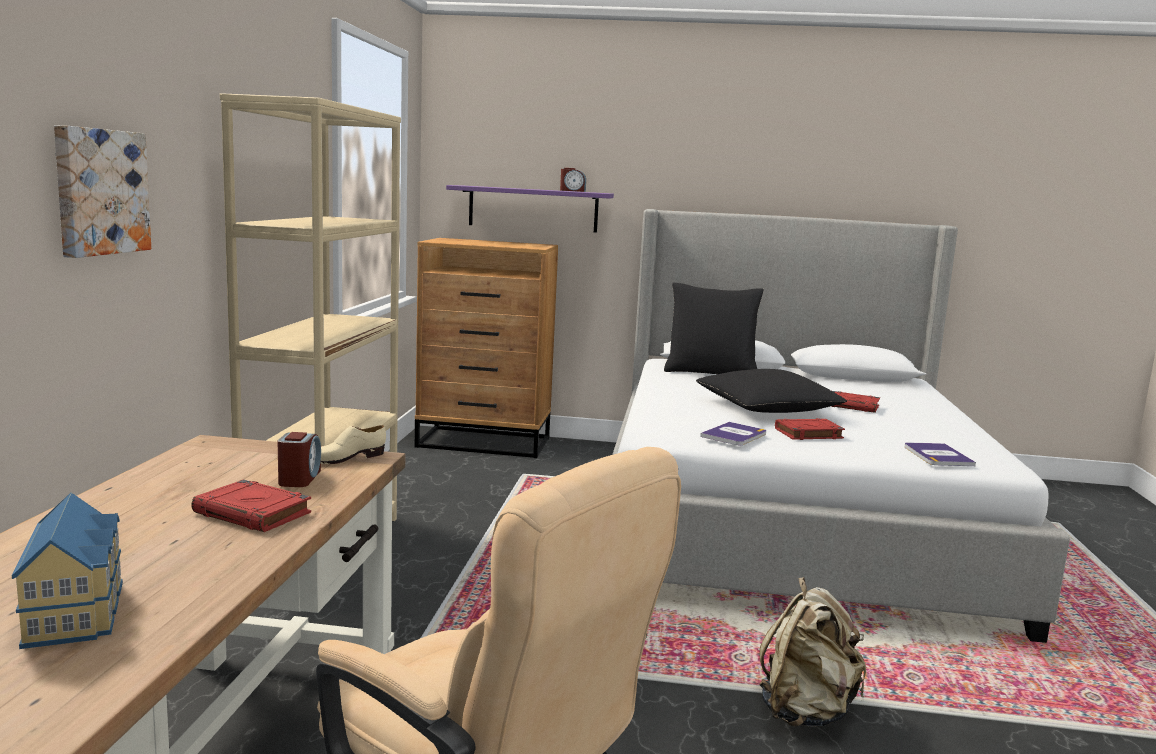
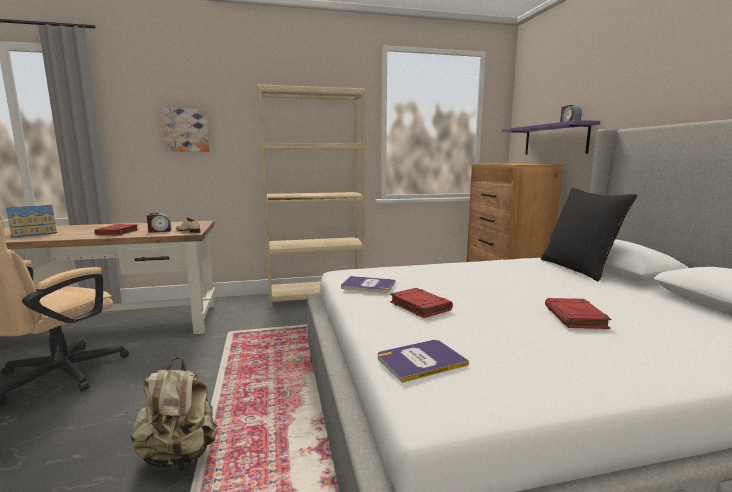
camera: 70 degrees right, 0 degrees up
(766, 408) = (481, 290): black pillow -> none

